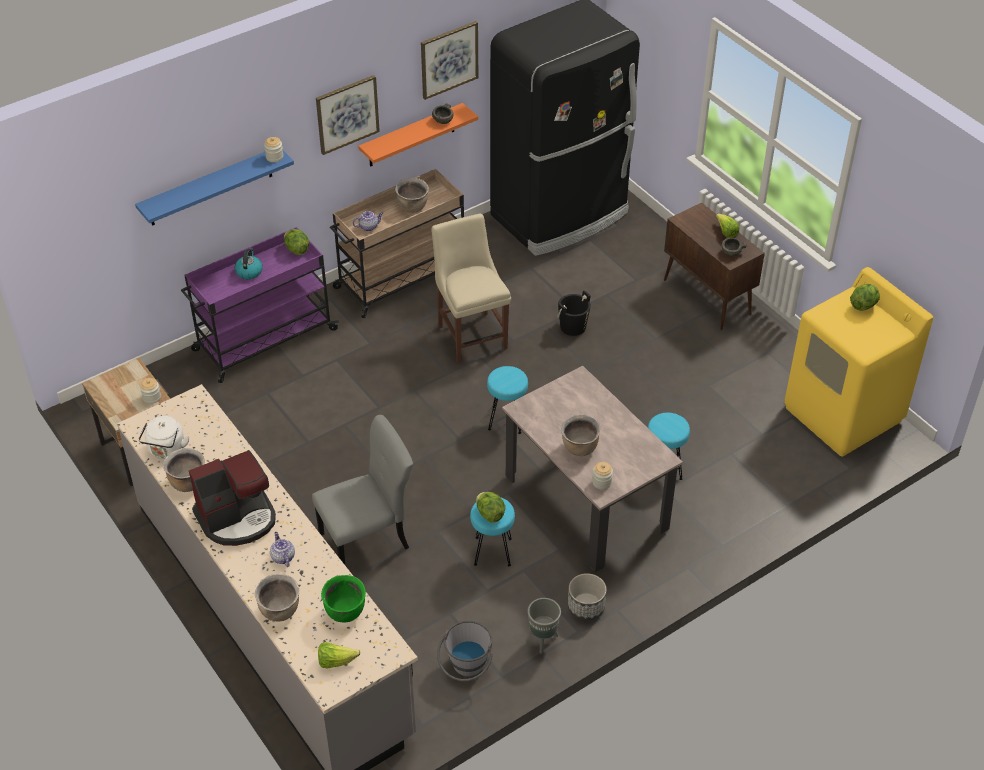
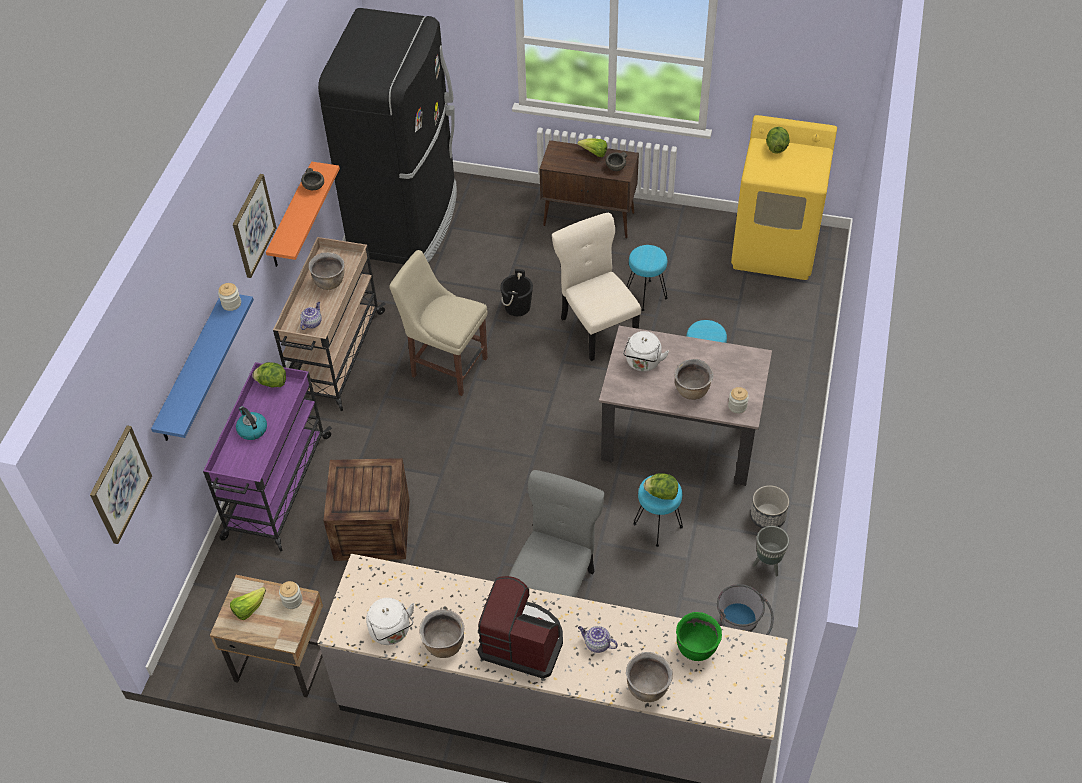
camera: 40 degrees left, 5 degrees up
(237, 518) = (522, 641): coffee machine -> coffee machine turned 90 degrees counterclockwise
(292, 410) = (372, 529): none -> crate
(336, 661) = (736, 692): lettuce -> lettuce (249, 609)
(449, 59) = (296, 124): picture -> picture (120, 484)
(507, 419) = (551, 415): turquoise stool -> turquoise stool (646, 295)
(567, 403) = (643, 363): none -> white kettle
(617, 380) = (597, 327): none -> beige chair

